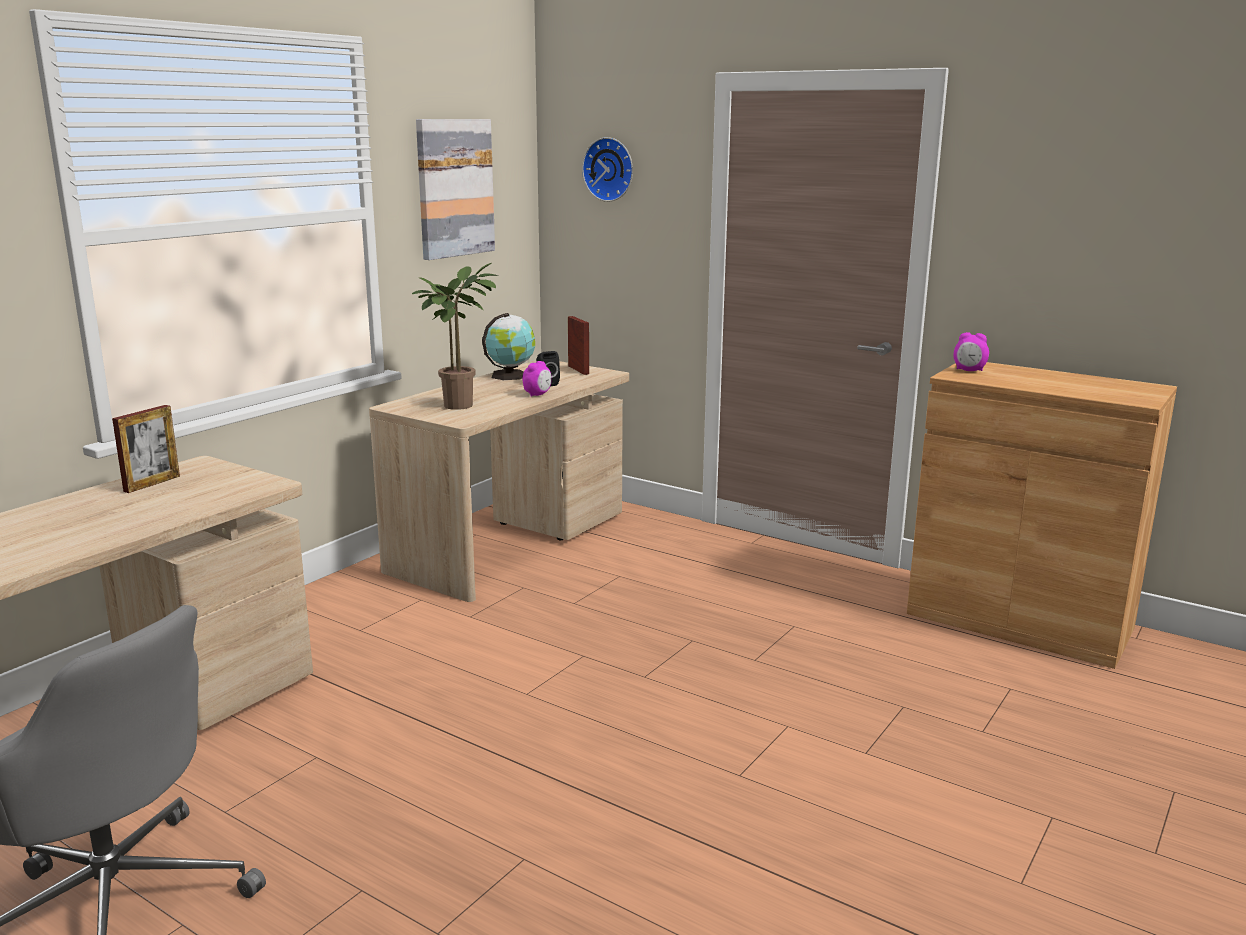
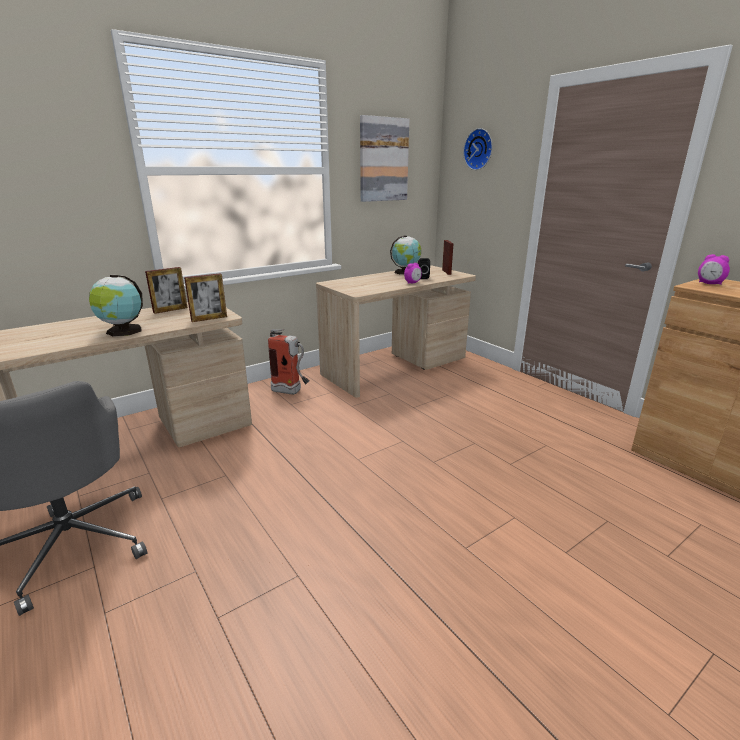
camera: 20 degrees right, 5 degrees up
(110, 530) = (122, 331): none -> globe
(245, 491) = (209, 319): none -> picture frame
(347, 610) = (291, 392): none -> fire extinguisher
(460, 404) = (365, 284): potted plant -> none

